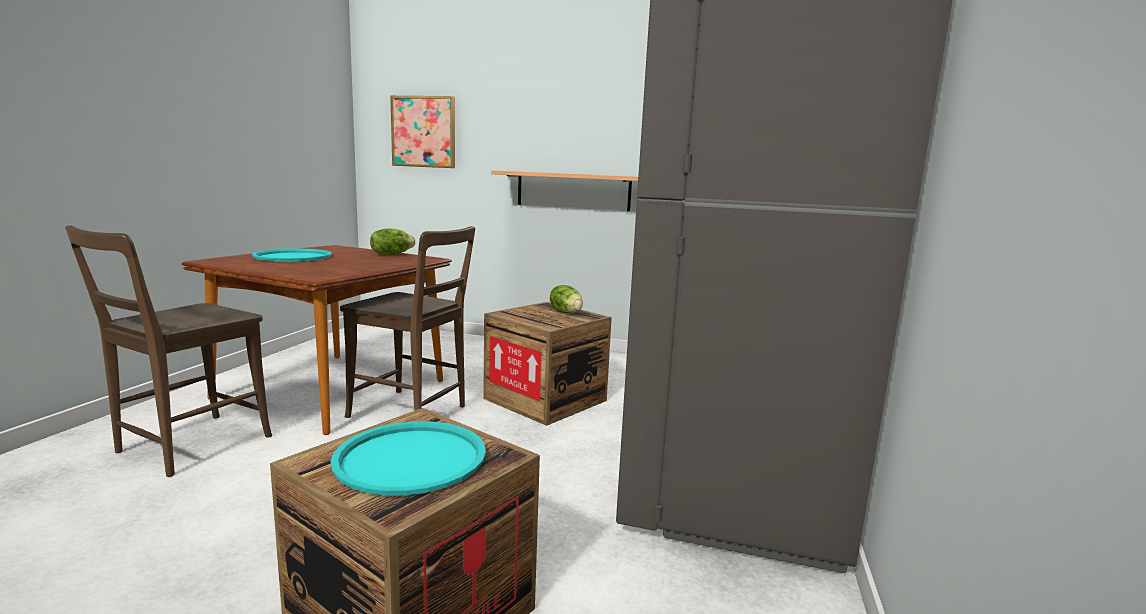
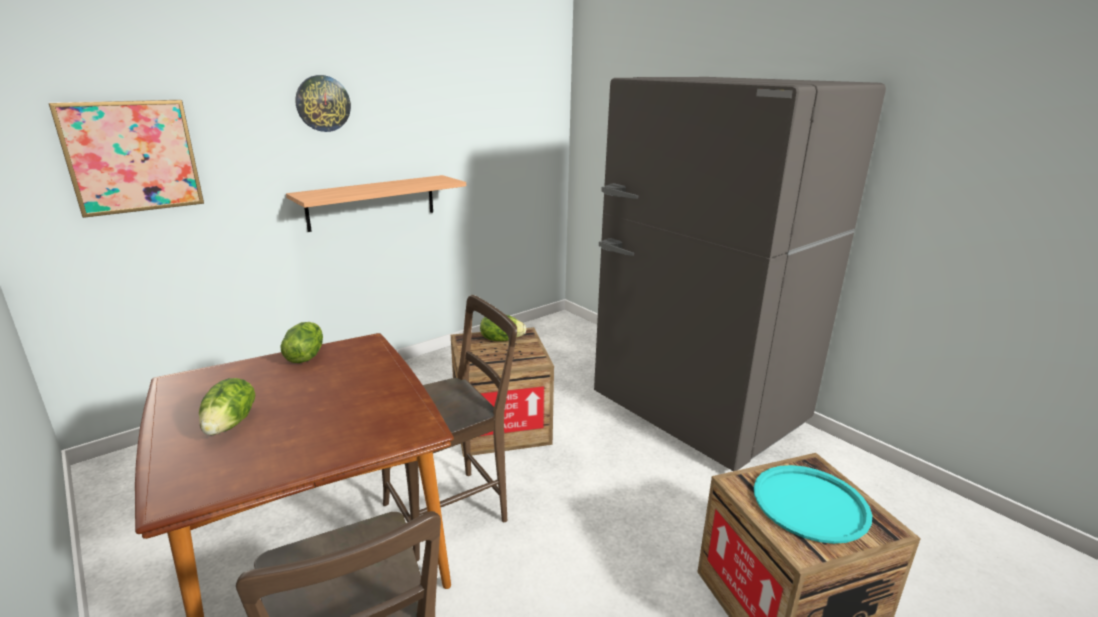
camera: 55 degrees left, 10 degrees up
(293, 256) = (231, 424): turquoise tray -> lettuce
(545, 103) = (323, 103): none -> wall clock

